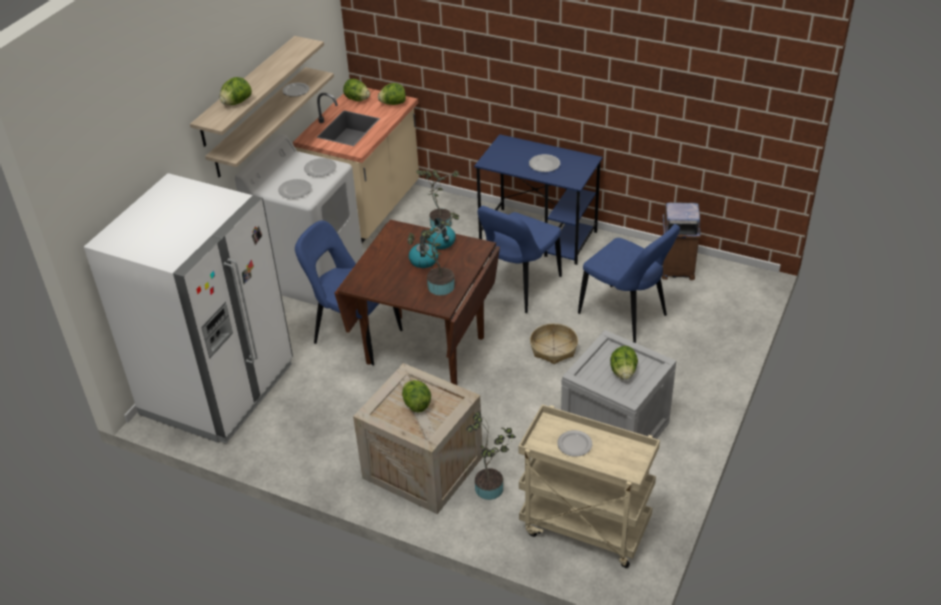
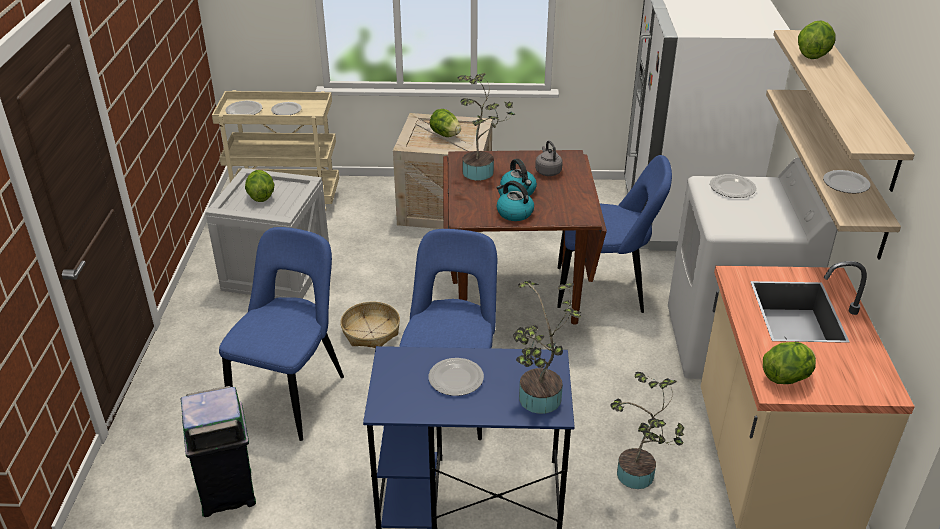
camera: 155 degrees right, 5 degrees down
(320, 168) = (738, 220): plate -> plate (244, 111)
(357, 99) = (857, 370): lettuce -> none
(385, 274) = (547, 171): none -> grey kettle
(491, 486) = (377, 209): potted plant -> potted plant (538, 402)
(626, 316) = (292, 395): blue chair -> blue chair turned 90 degrees clockwise
(676, 269) = (228, 492): brown trash can -> green trash can

